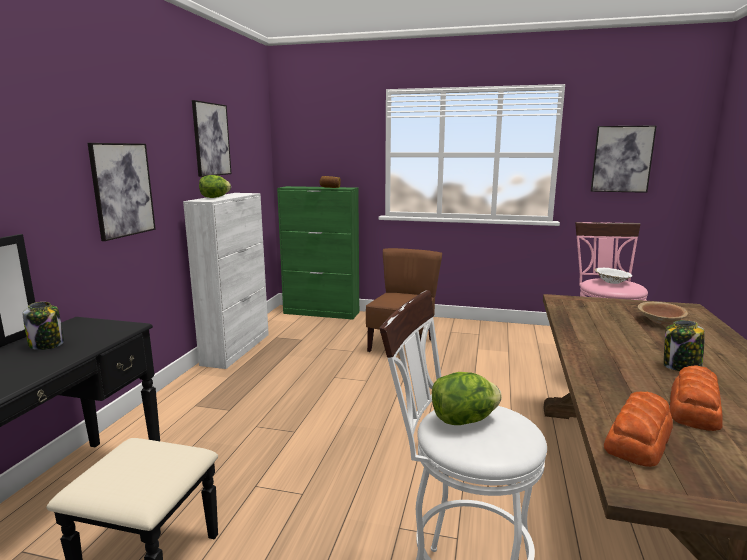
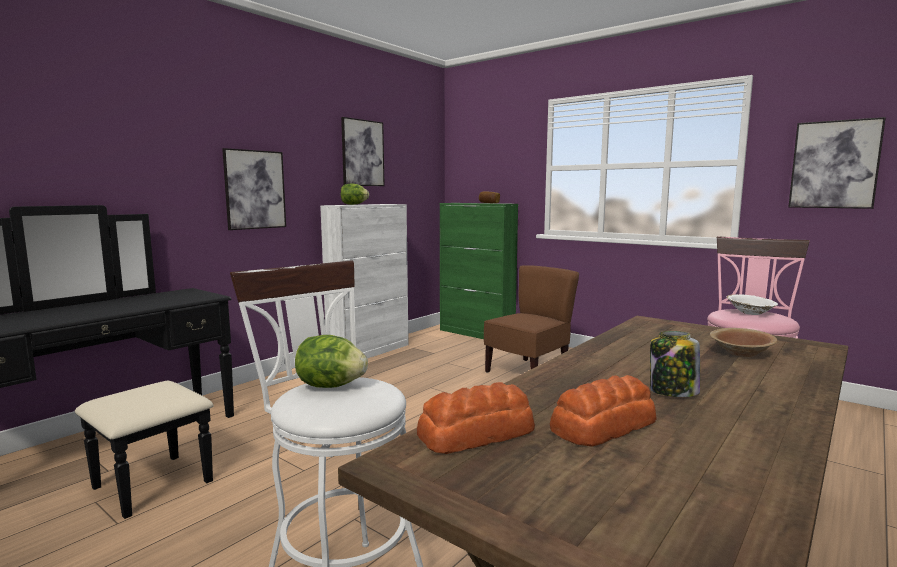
camera: 25 degrees right, 5 degrees down
(47, 344) = (145, 300): jar -> none

